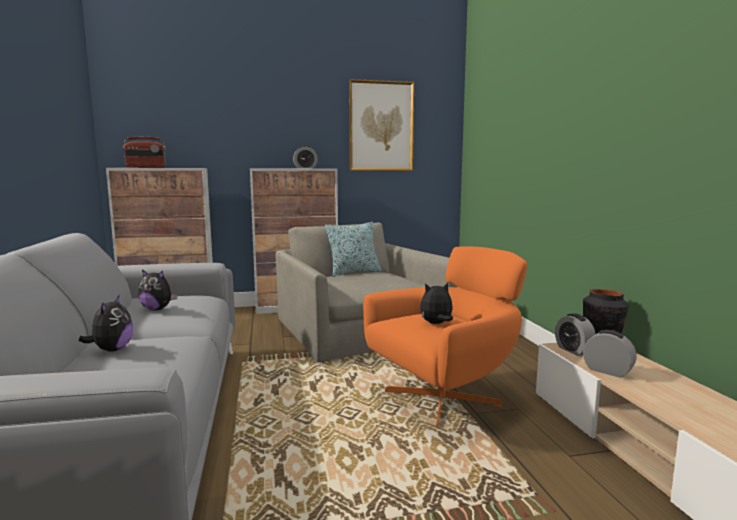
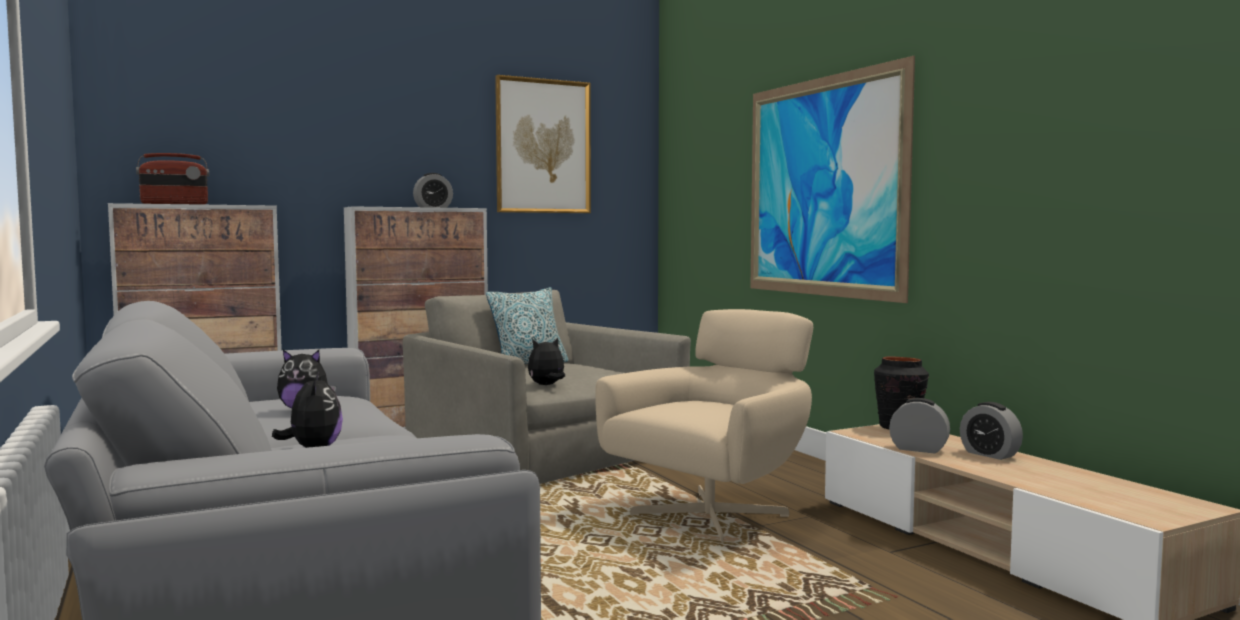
camera: 15 degrees left, 5 degrees down
(436, 324) = (705, 409): plush toy -> plush toy (547, 385)
(445, 398) = (713, 514): orange armchair -> beige armchair
(561, 152) = (822, 187): none -> picture
(573, 350) = (870, 434): alarm clock -> alarm clock (989, 454)

